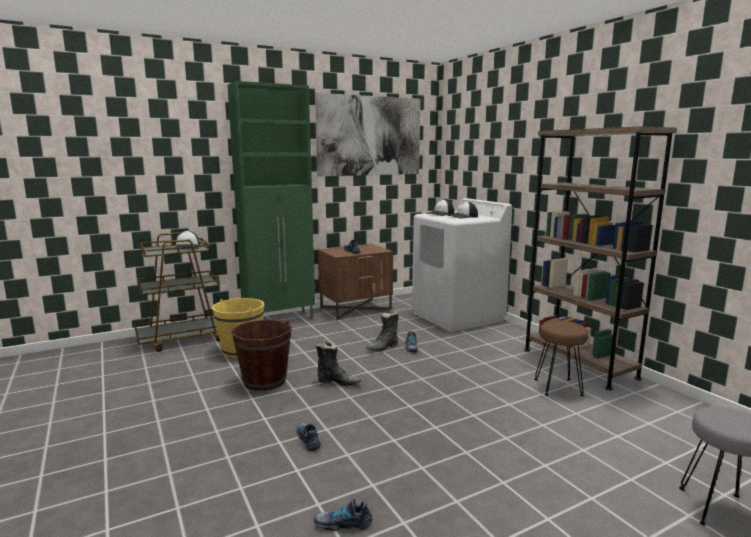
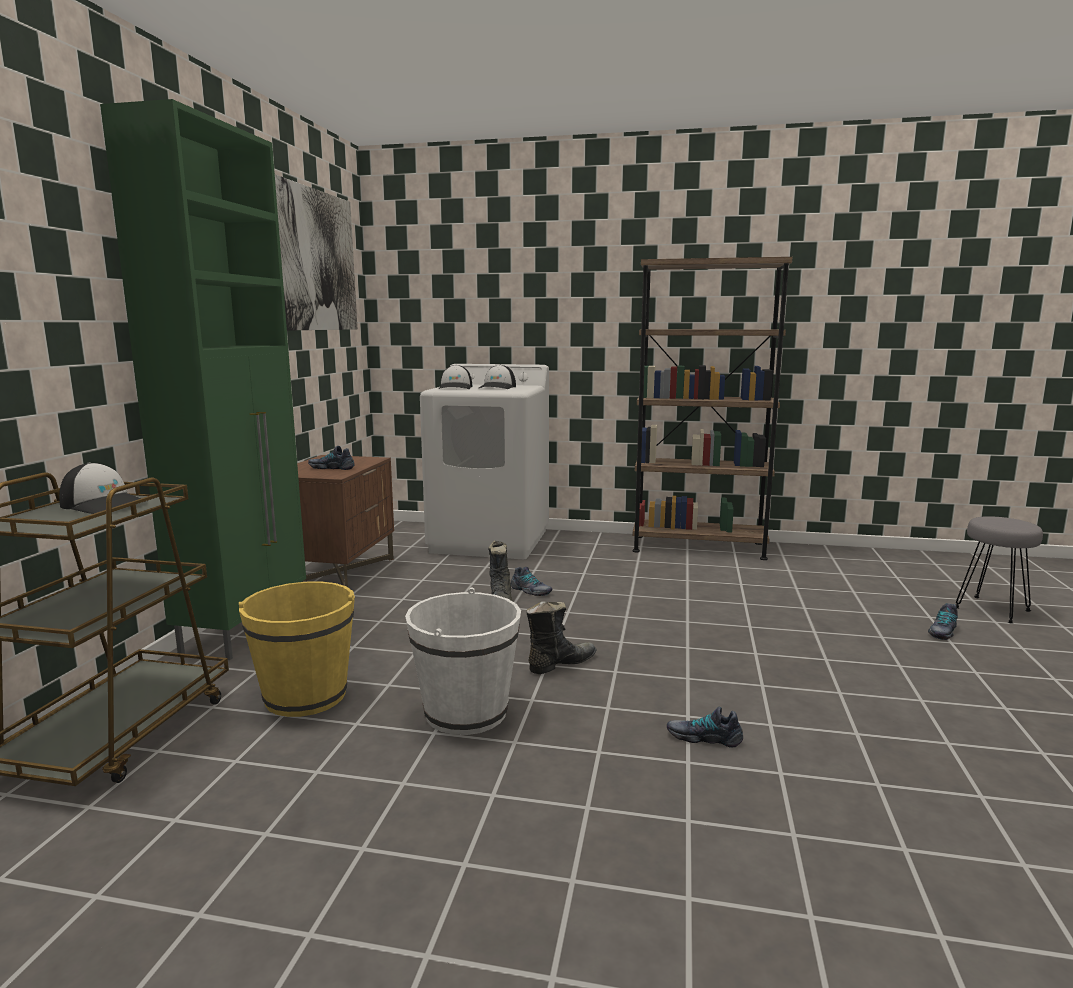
camera: 50 degrees left, 0 degrees up
(264, 381) = (466, 712): brown bucket -> white bucket
(343, 523) = (932, 781): shoe -> shoe (942, 631)
(558, 387) = (737, 573): brown stool -> none

